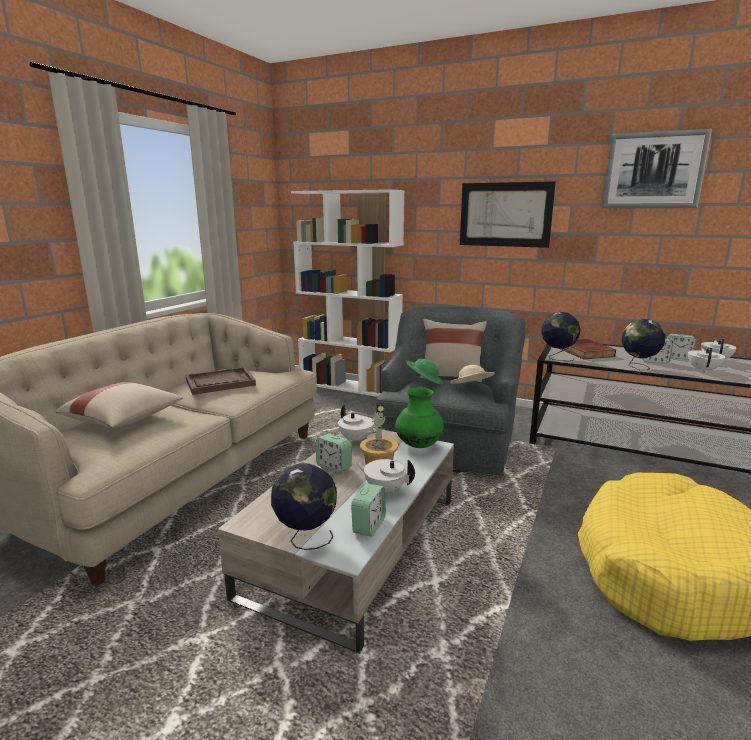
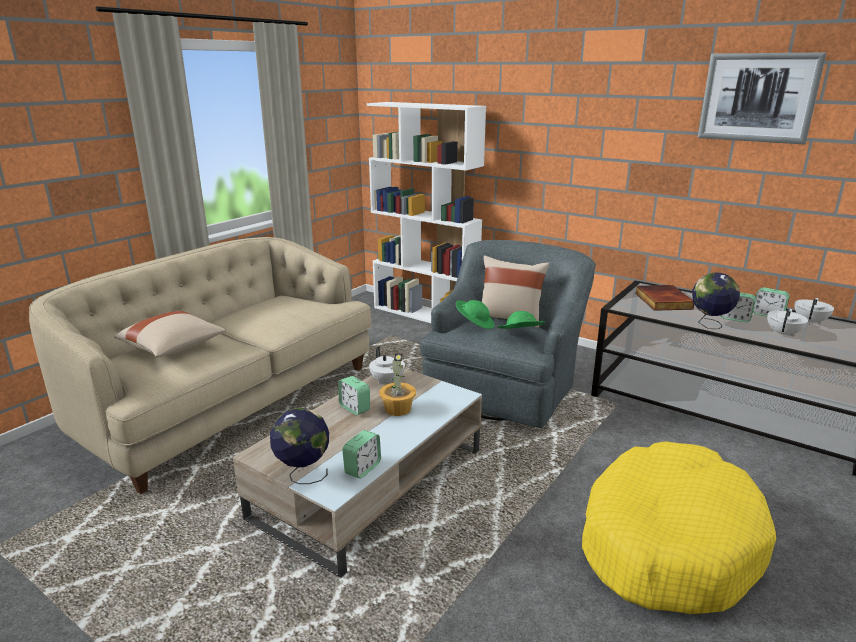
camera: 10 degrees right, 5 degrees up
(220, 382) = (270, 313): brown tray -> none
(385, 489) = (392, 435): white teapot -> none
(419, 445) = (445, 393): green vase -> none
(471, 388) = (520, 335): beige hat -> green hat
(505, 214) = (592, 138): picture -> none
(557, 357) = (625, 306): globe -> none

